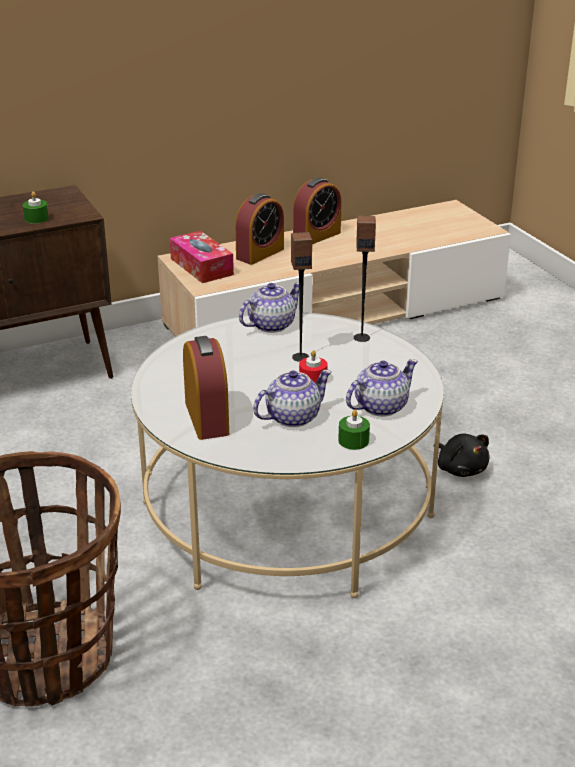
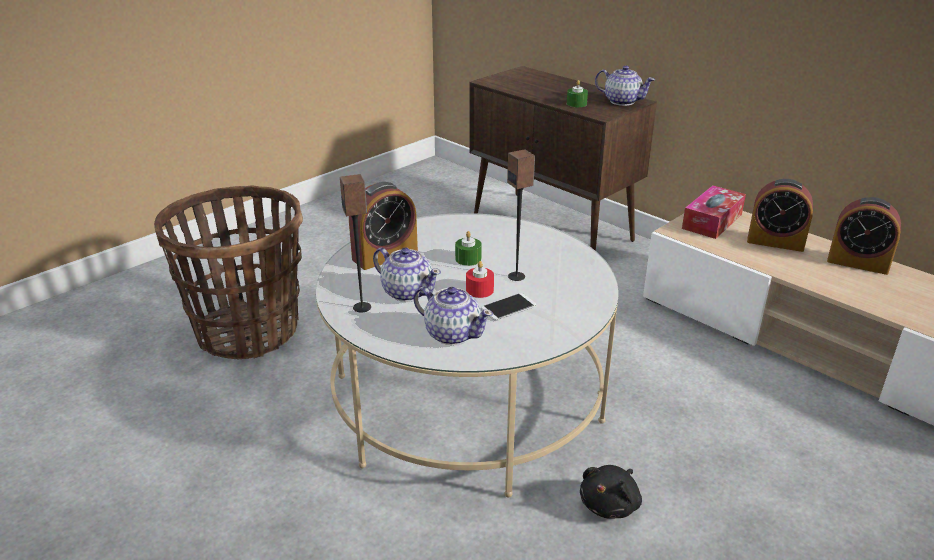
camera: 70 degrees right, 0 degrees up
(270, 325) = (564, 251): teapot -> teapot (622, 101)
(352, 372) = (508, 307): none -> phone
(353, 441) = (383, 329): green candle -> green candle (468, 259)
(361, 337) = (582, 301): speaker -> speaker (362, 307)

